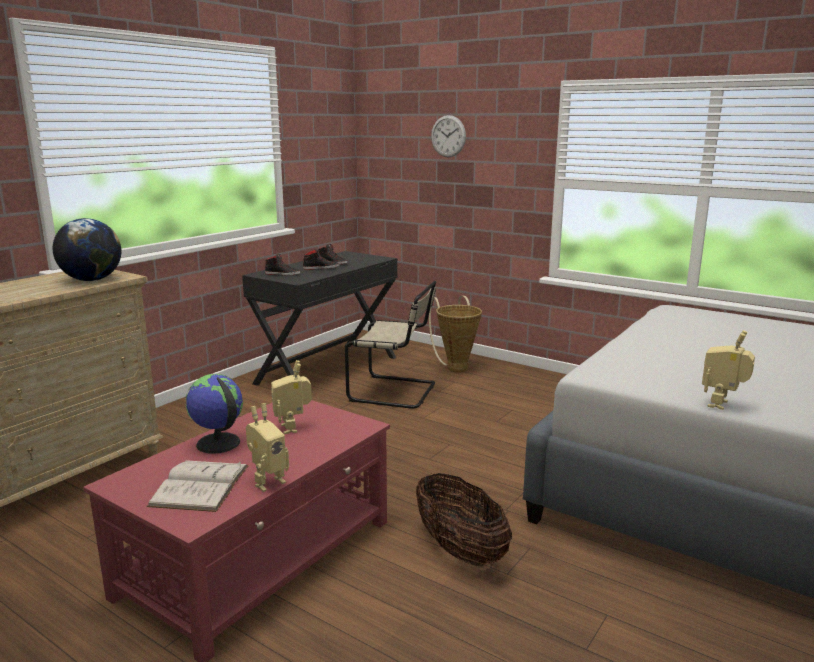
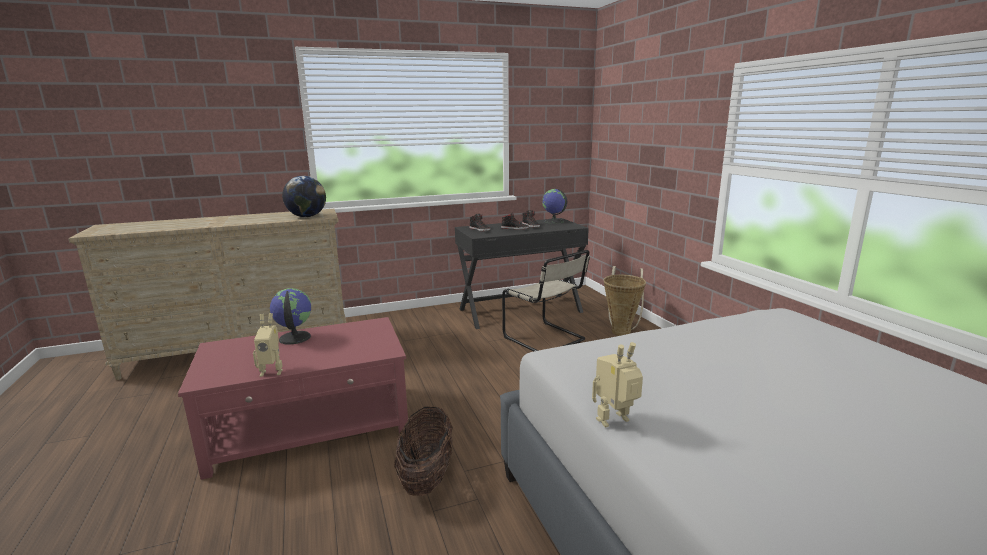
camera: 35 degrees right, 0 degrees up
(200, 485) = (242, 361): white book -> none
(293, 428) = (347, 340): toy robot -> none
(347, 255) = (553, 221): none -> globe
(448, 136) = (648, 122): wall clock -> none

